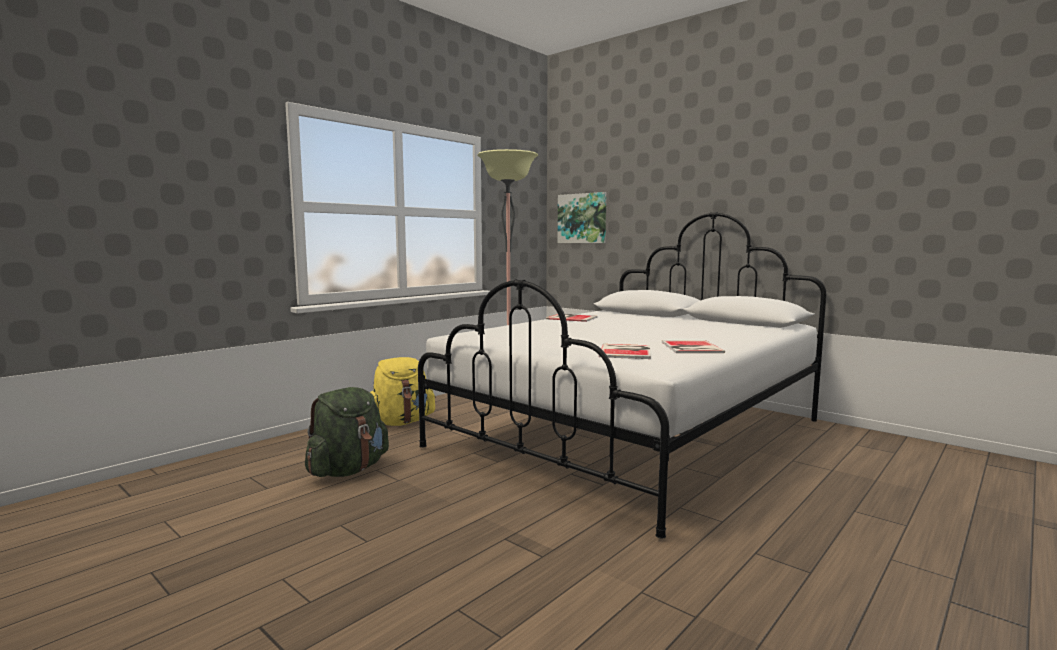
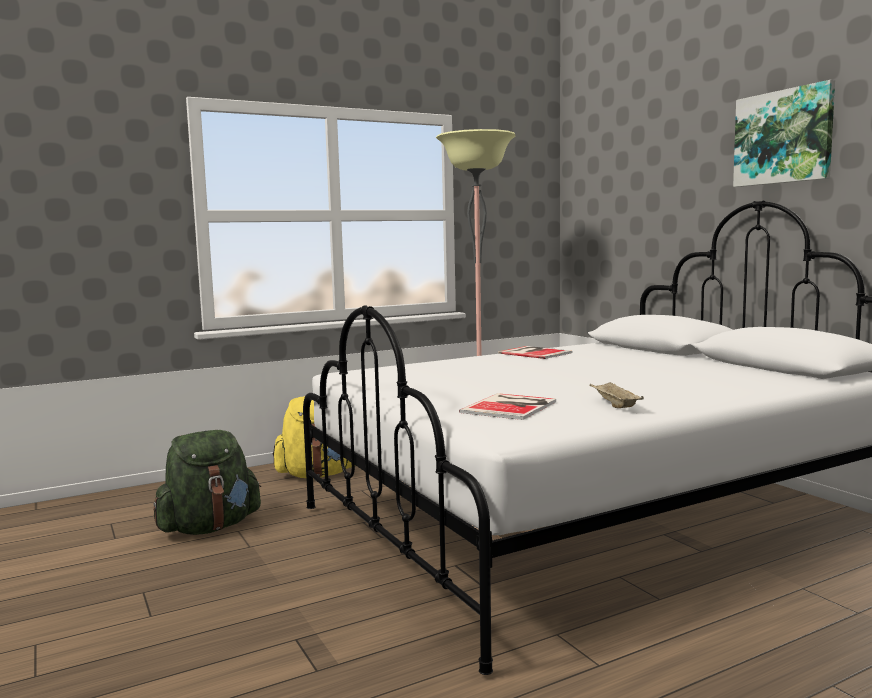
camera: 20 degrees right, 0 degrees up
(582, 218) = (599, 214): picture -> picture (783, 137)
(690, 347) = (614, 405): book -> beige tray

